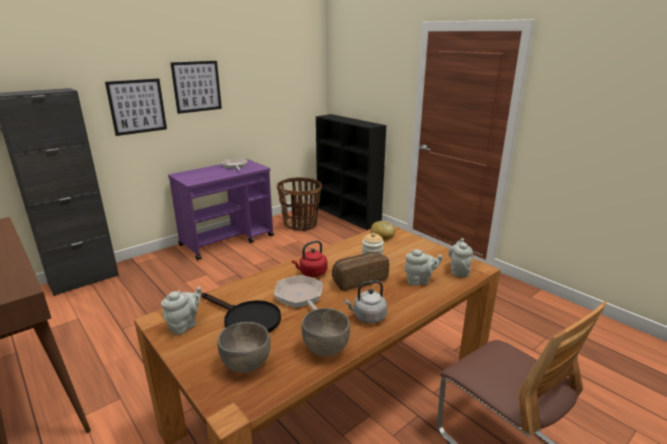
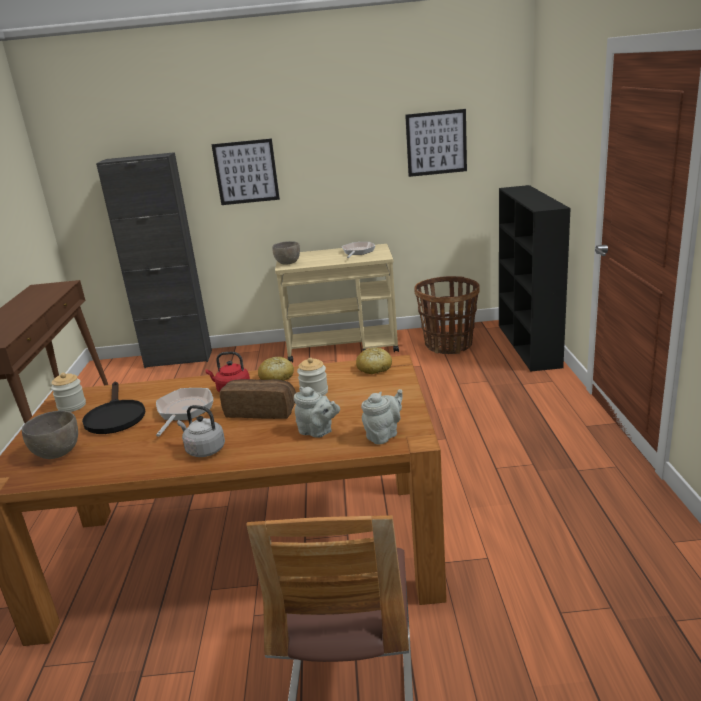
camera: 40 degrees right, 0 degrees up
(184, 325) = (72, 406): grey teapot -> jar
(197, 86) = (319, 147): picture -> picture (436, 143)
(228, 240) = (343, 347): purple cart -> beige cart
(326, 349) = (124, 464): grey bowl -> grey bowl (288, 263)
(328, 256) = (276, 377): none -> bread

